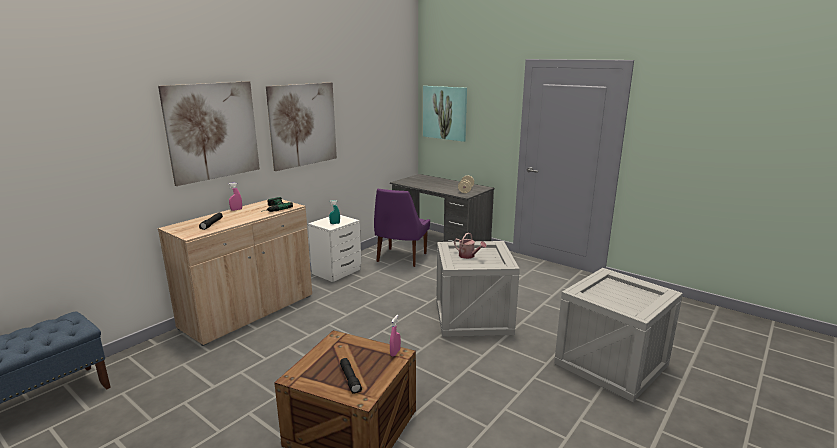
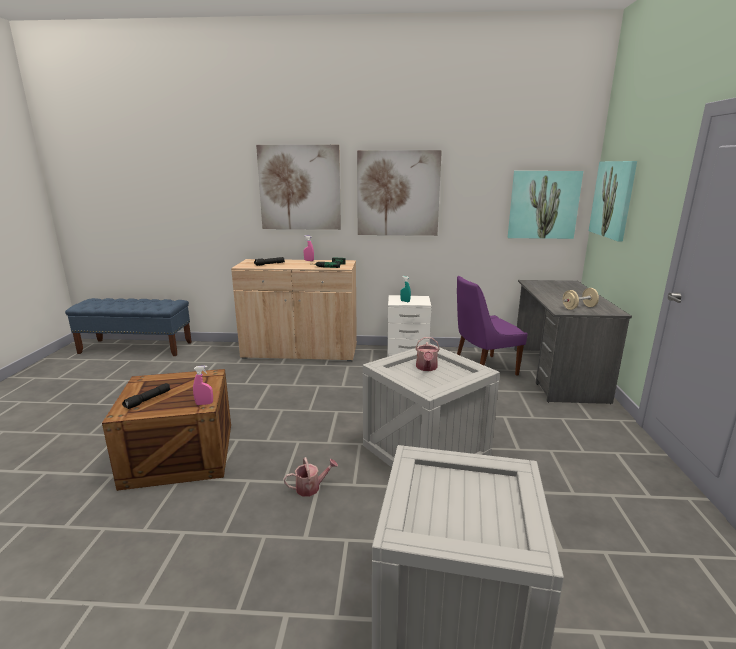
camera: 55 degrees right, 0 degrees up
(395, 120) = (543, 205): none -> picture
(470, 373) = (311, 487): none -> watering can

